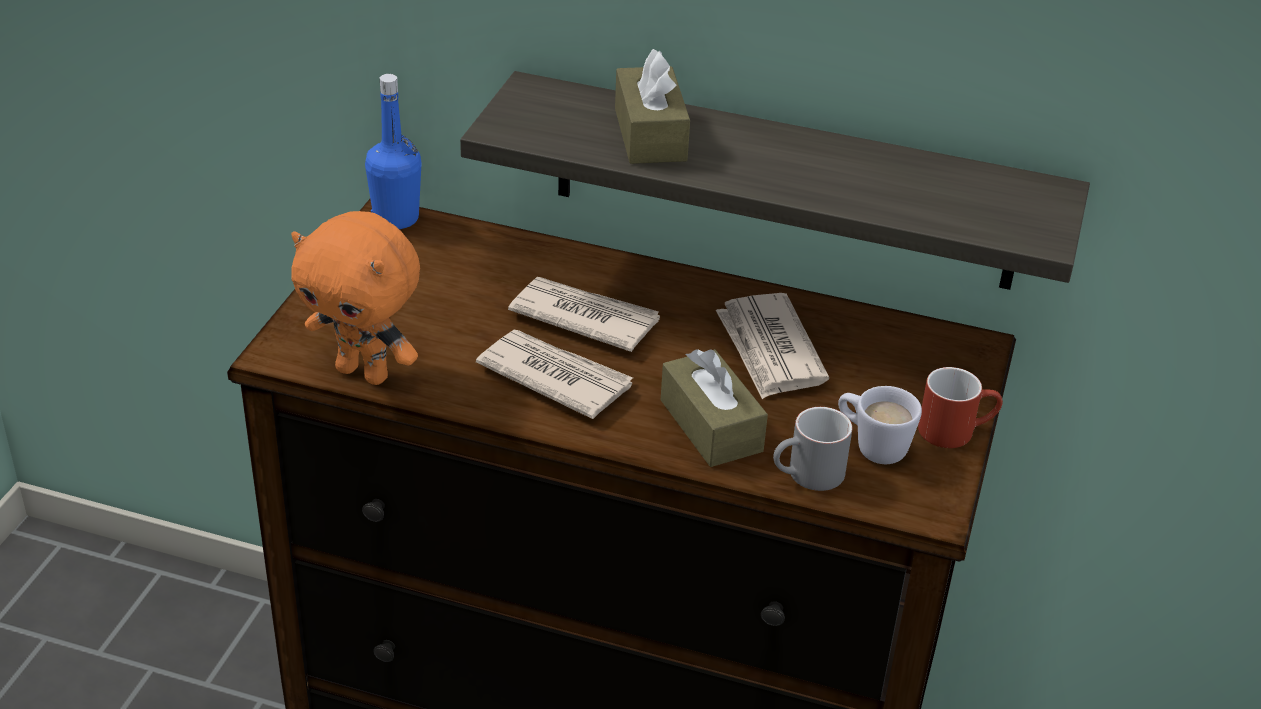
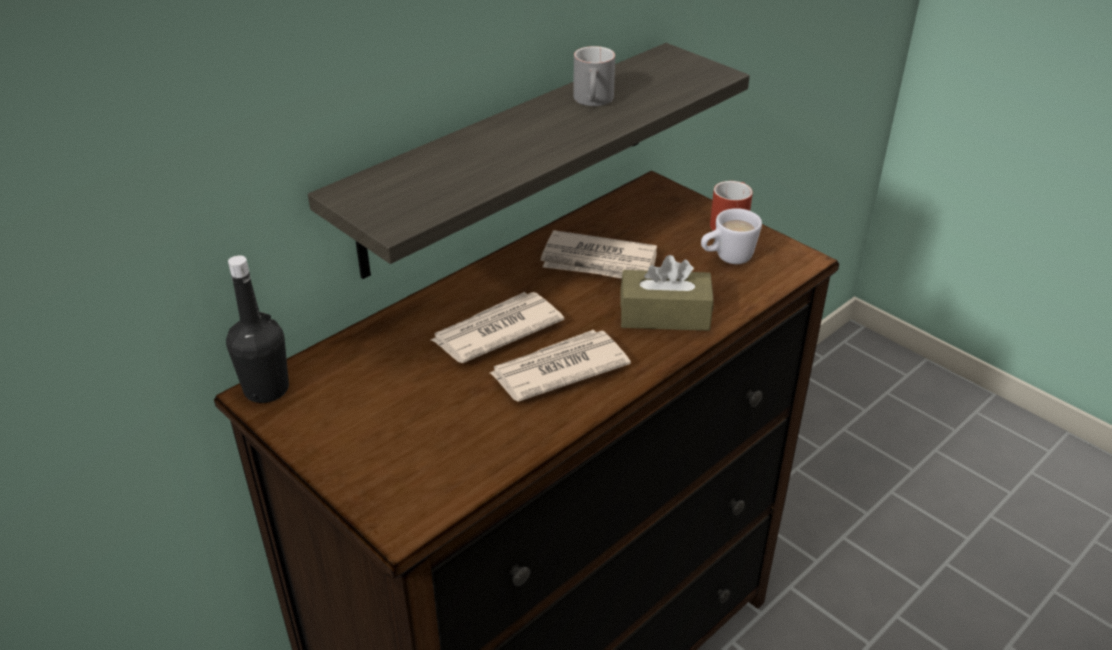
camera: 60 degrees left, 0 degrees up
(365, 372) = (474, 474): orange plush toy -> none
(396, 218) = (266, 389): blue bottle -> black bottle
(650, 134) = (470, 162): brown tissue box -> none
(807, 476) = (742, 294): grey mug -> grey mug (594, 101)

